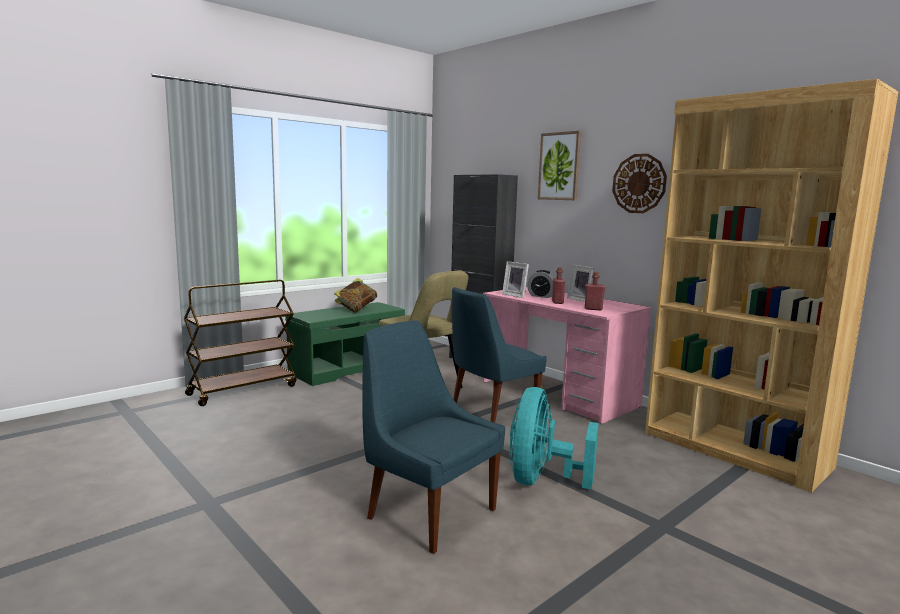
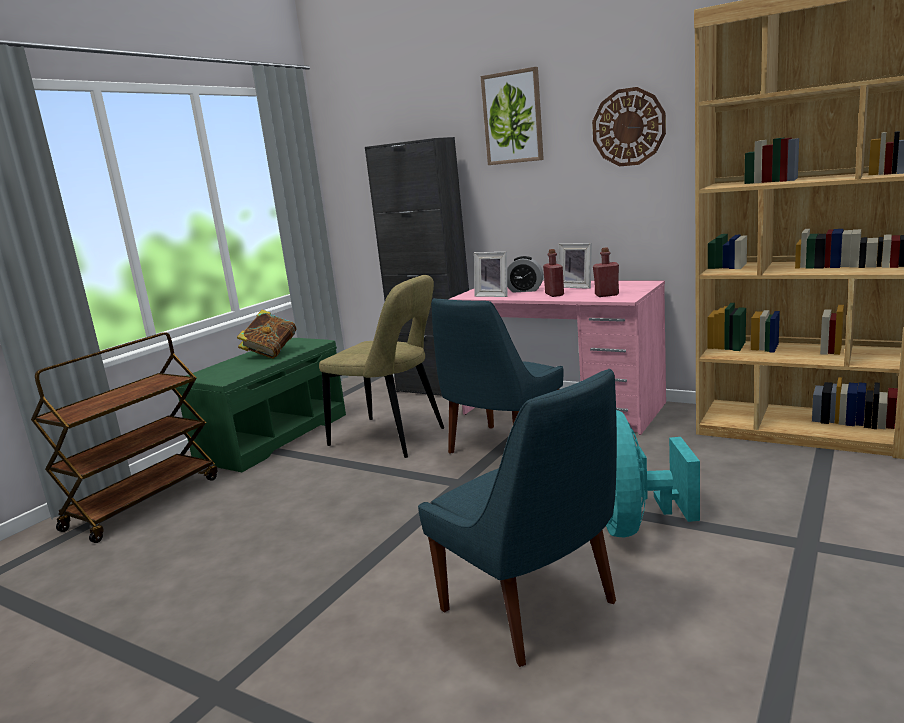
camera: 15 degrees left, 5 degrees up
(428, 512) = (533, 609): blue chair -> blue chair turned 150 degrees counterclockwise

